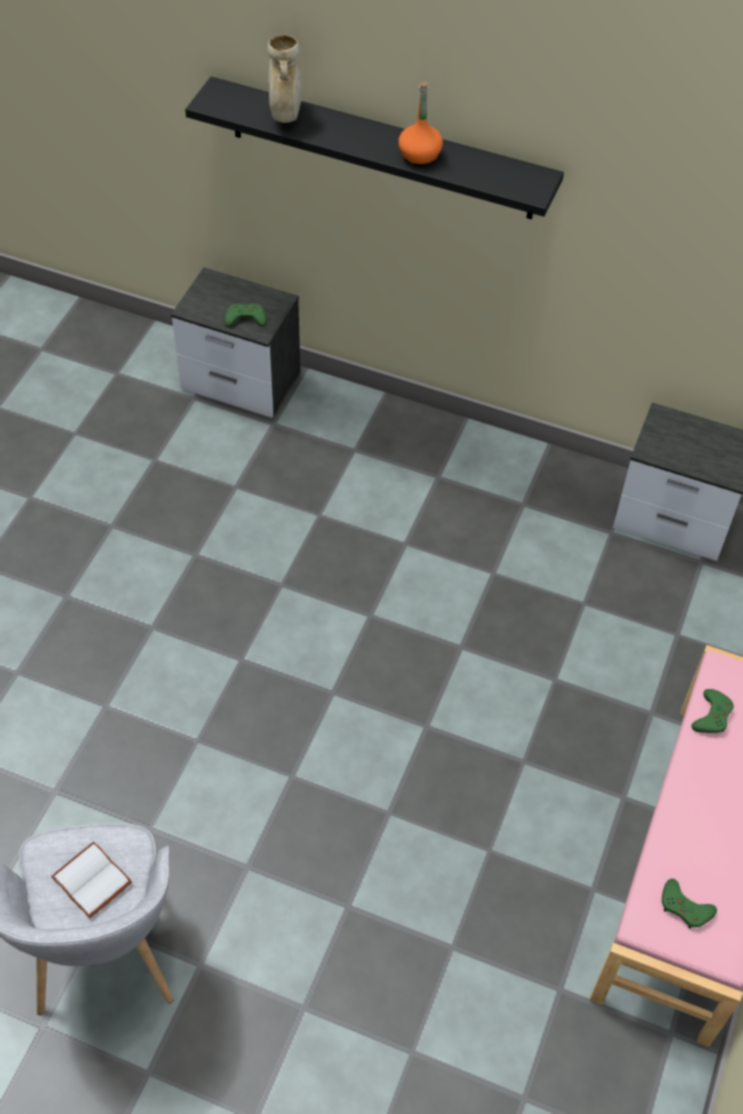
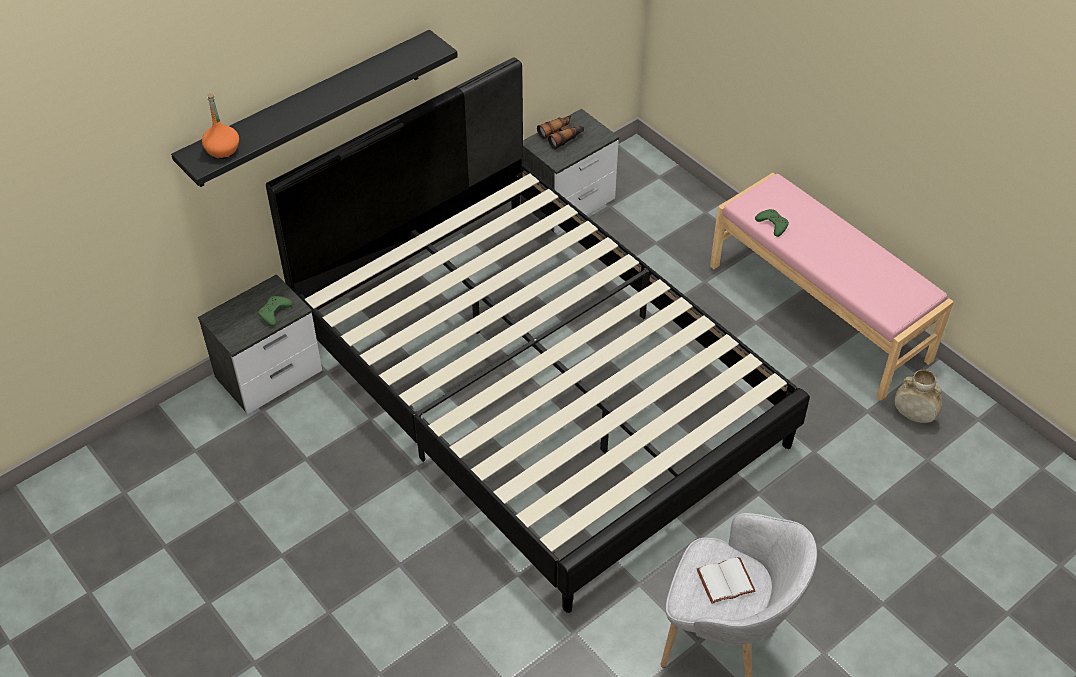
camera: 60 degrees left, 5 degrees down
(286, 115) = (255, 131): beige vase -> beige vase (913, 416)
(371, 612) = (538, 386): none -> black bed
(419, 156) = (357, 84): orange bottle -> orange bottle (223, 150)
(685, 907) = (890, 294): green game controller -> none
(696, 436) = (561, 136): none -> binoculars

